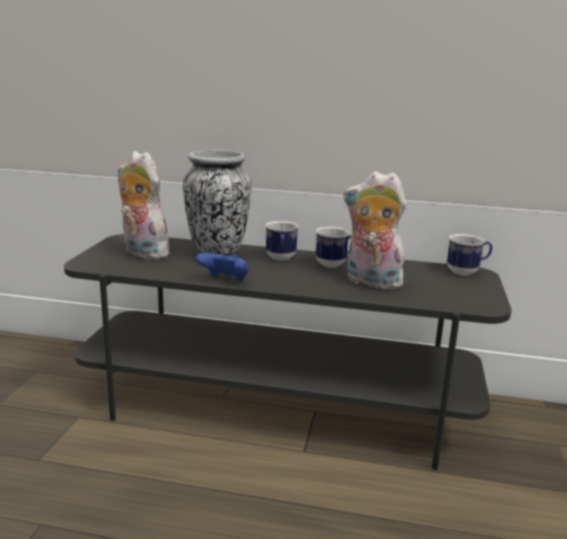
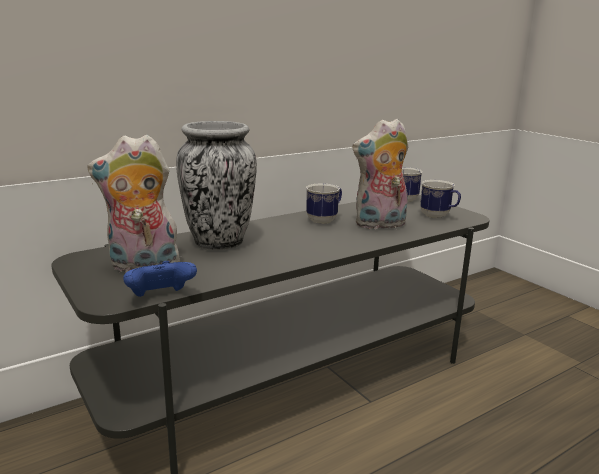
camera: 45 degrees left, 0 degrees up
(225, 281) = (288, 263): blue game controller -> blue game controller (160, 297)
(281, 259) = (278, 229): mug -> mug (438, 216)

